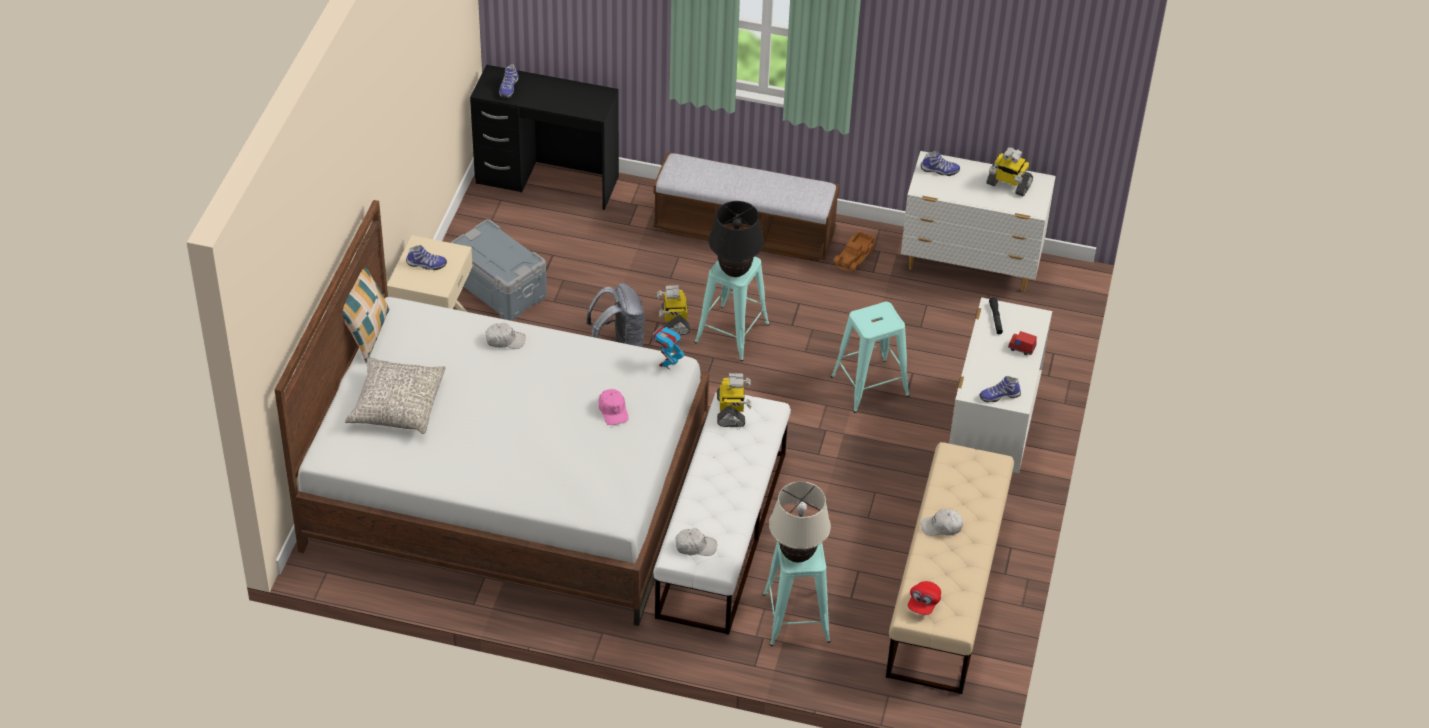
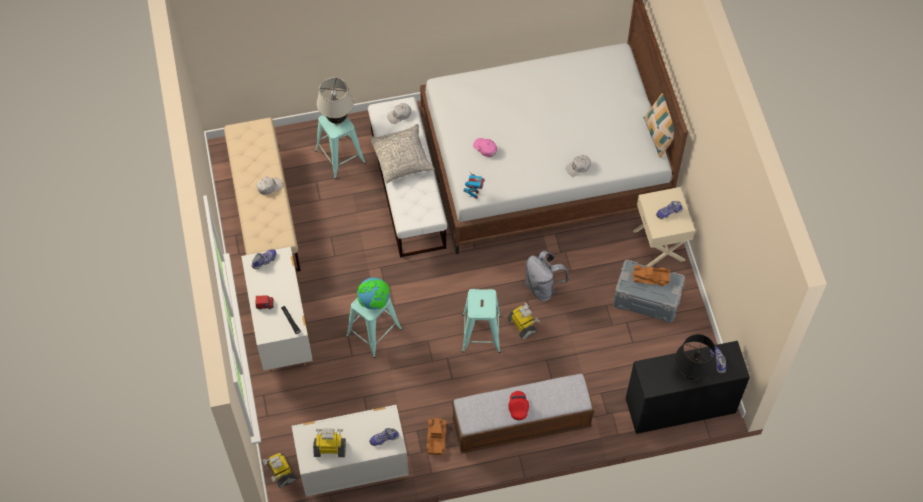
camera: 155 degrees right, 15 degrees up
(397, 404) = (606, 99): grey pillow -> grey pillow (402, 158)
(493, 257) = (650, 278): none -> toy truck
(731, 411) = (428, 209): toy robot -> toy robot (280, 472)
(734, 272) = (479, 298): black table lamp -> black table lamp (691, 373)
(871, 318) = (374, 301): none -> globe
(923, 604) = (259, 135): red cap -> red cap (518, 407)

